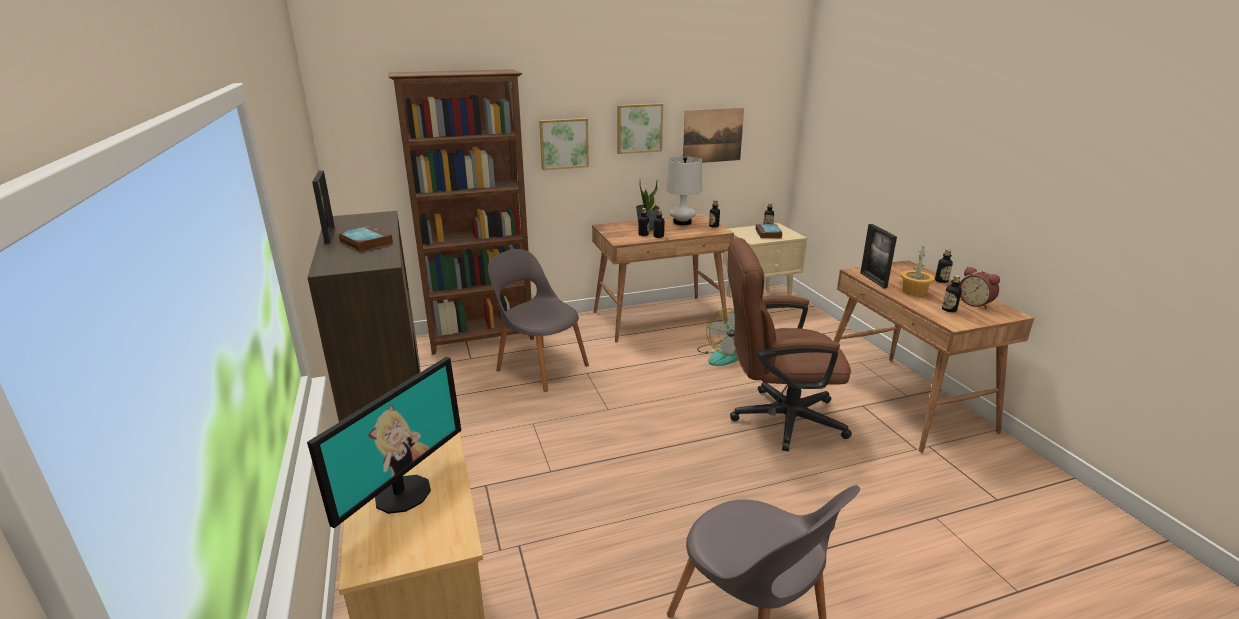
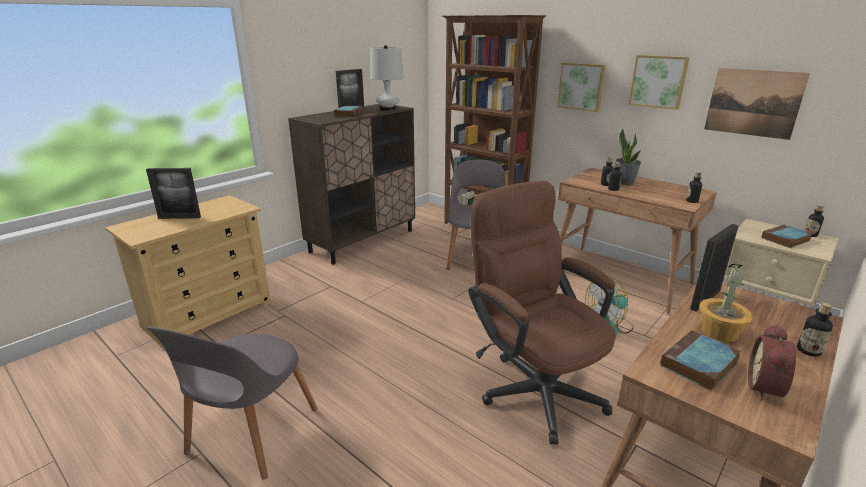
camera: 60 degrees right, 0 degrees up
(402, 493) = (179, 217): monitor -> picture frame
(682, 222) = (670, 189): white table lamp -> white table lamp (388, 109)
(949, 310) = (698, 365): bottle -> book

